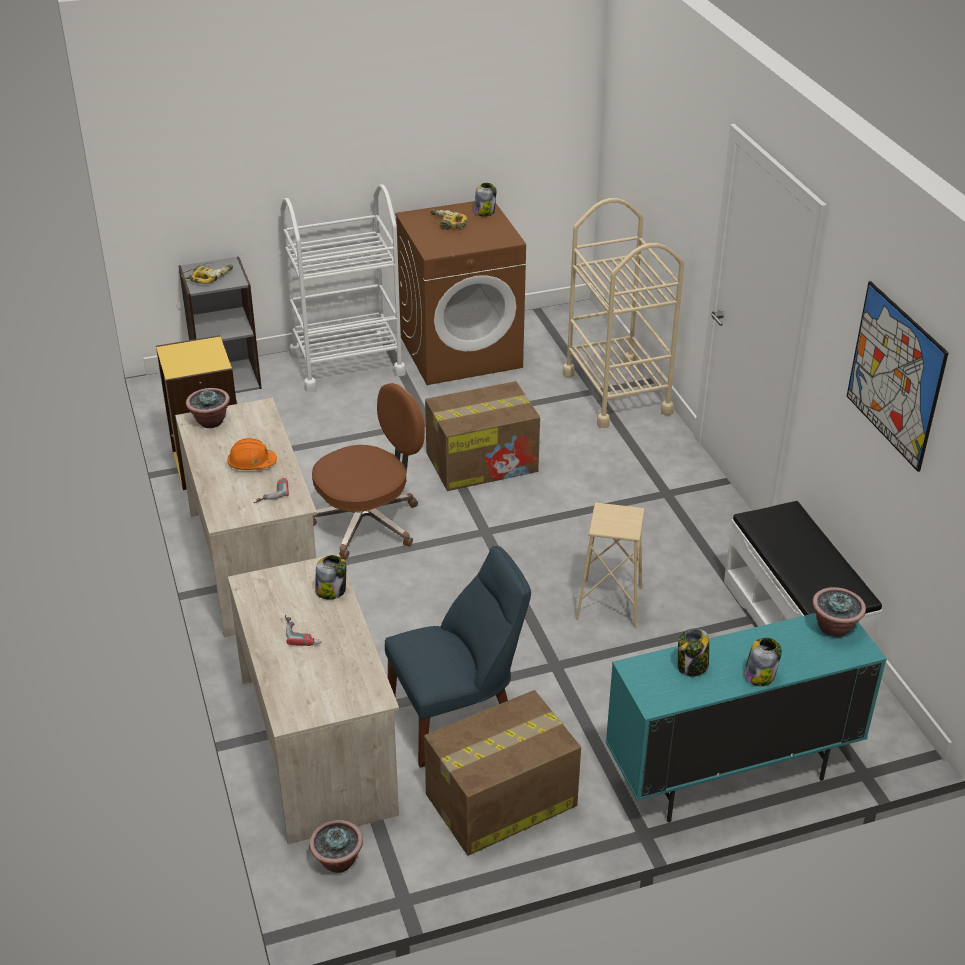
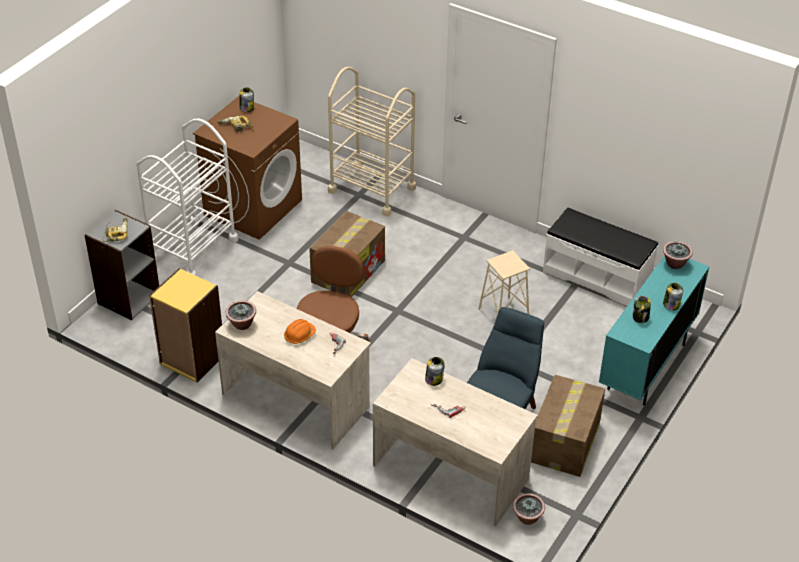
camera: 40 degrees left, 5 degrees up
(895, 375) = (640, 119): picture -> none

